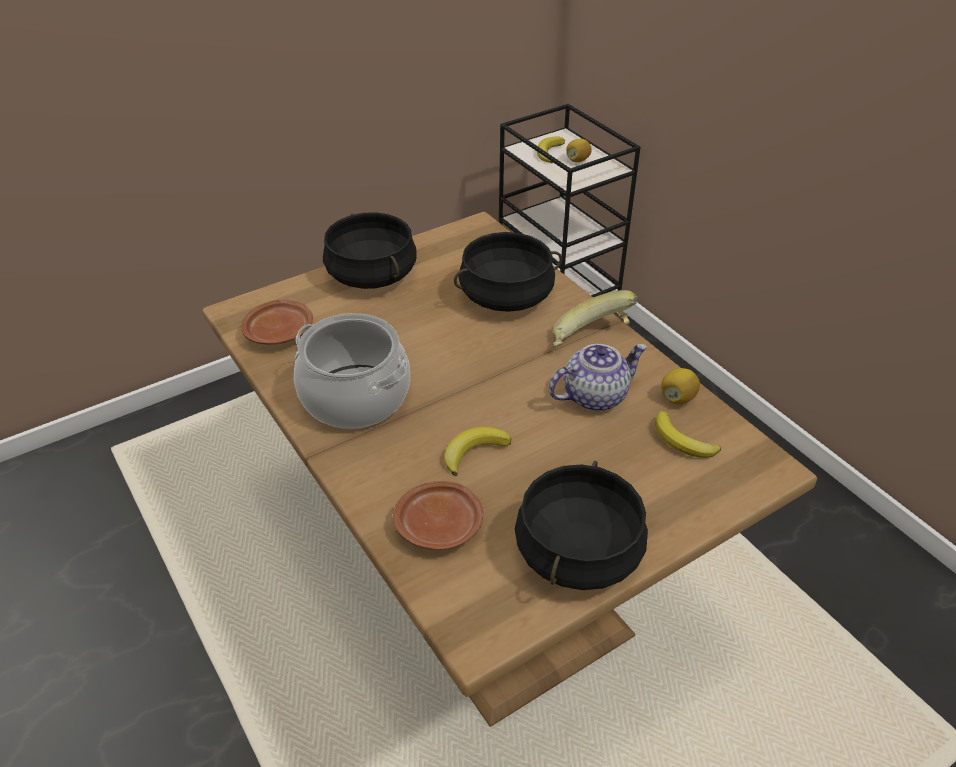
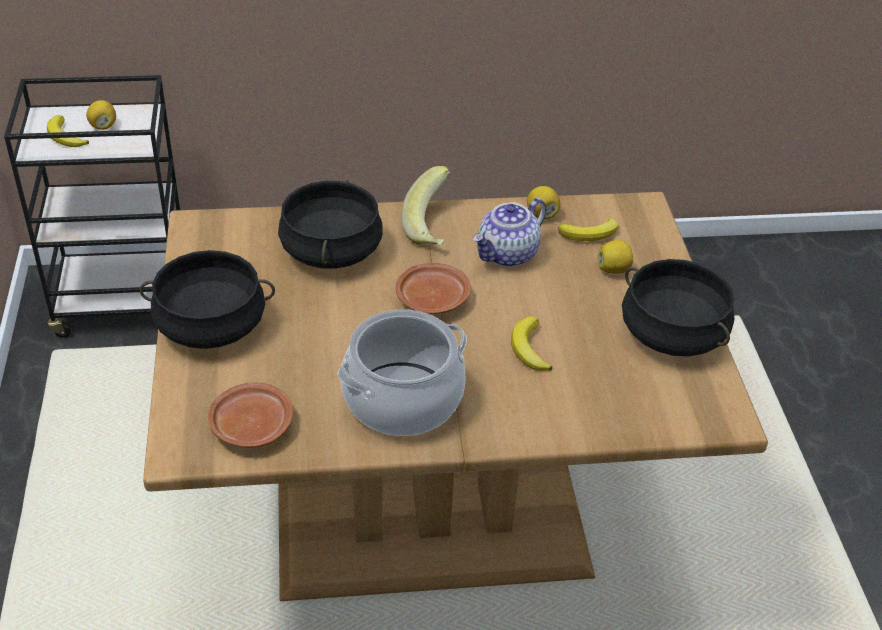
camera: 65 degrees left, 0 degrees up
(440, 525) = (603, 399): brown plate -> brown plate (432, 298)
(595, 395) = (508, 254): teapot -> teapot turned 135 degrees counterclockwise
(641, 475) = (613, 269): none -> lemon

